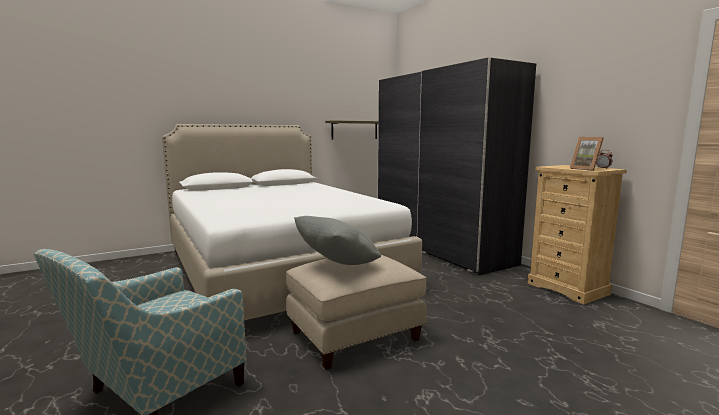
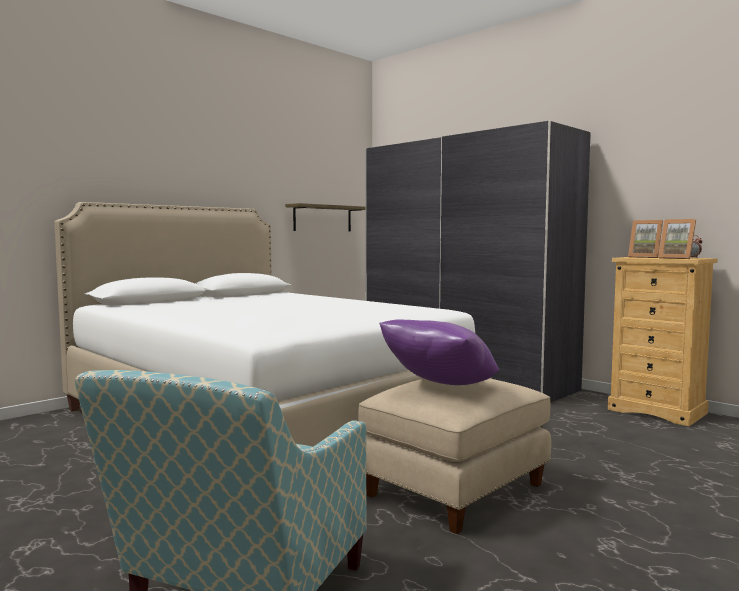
camera: 15 degrees left, 5 degrees down
(337, 265) = (439, 387): grey pillow -> purple pillow
(564, 167) = (645, 257): none -> picture frame

